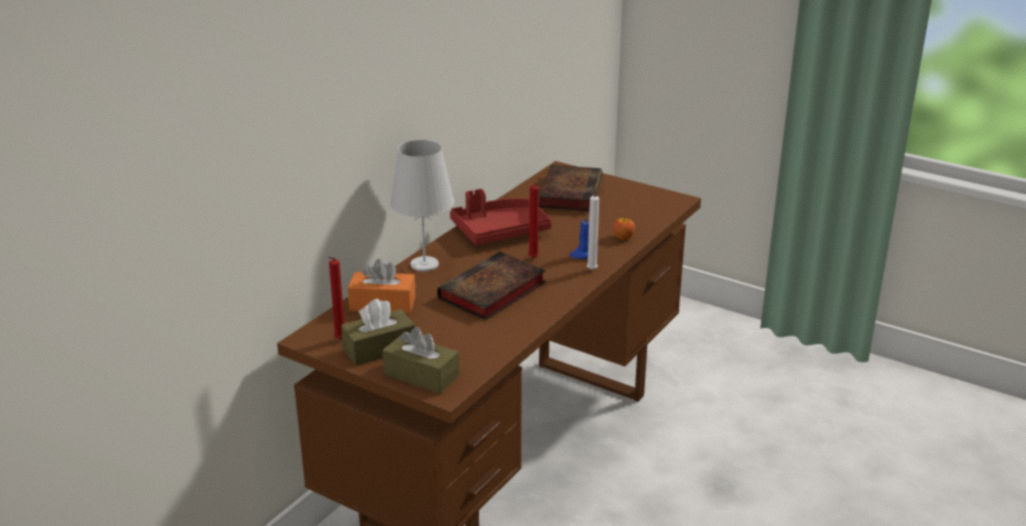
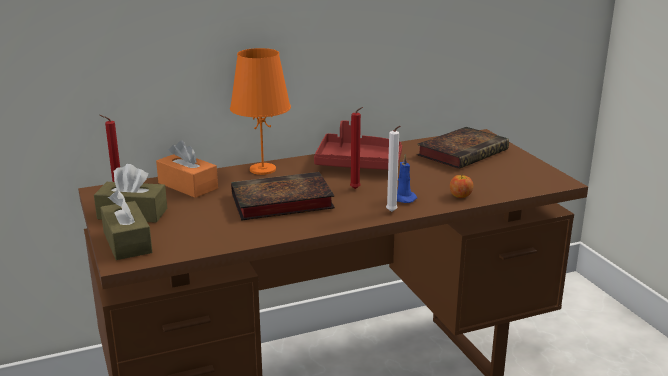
camera: 35 degrees right, 5 degrees down
(424, 264) = (262, 169): white table lamp -> orange table lamp

